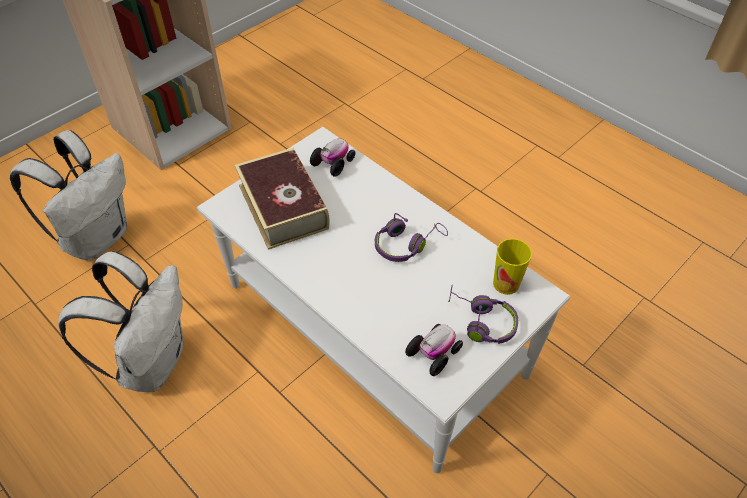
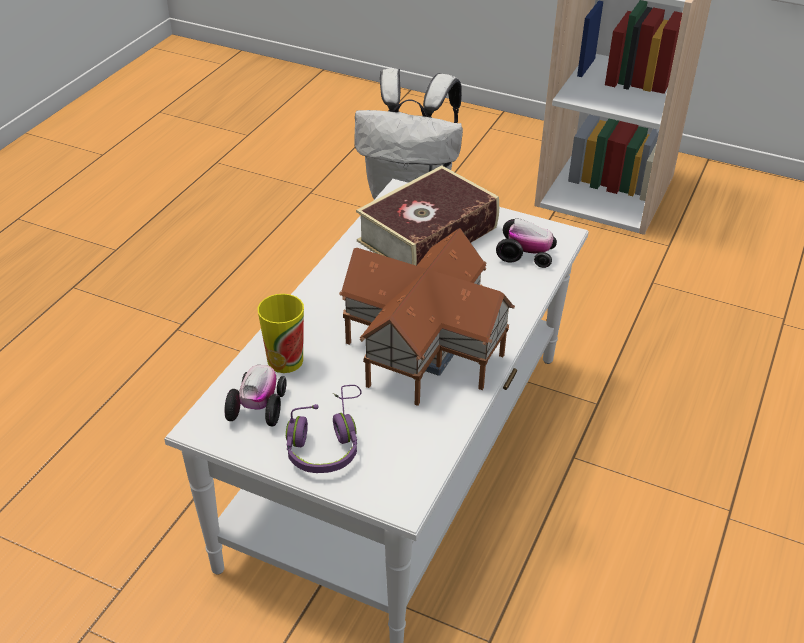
camera: 70 degrees right, 10 degrees down
(152, 361) = (277, 289): white backpack -> none
(406, 244) = (423, 347): purple headphones -> toy house
(434, 353) = (259, 407): toy car -> toy car turned 105 degrees counterclockwise
(506, 283) = (403, 456): cup -> cup (285, 360)

